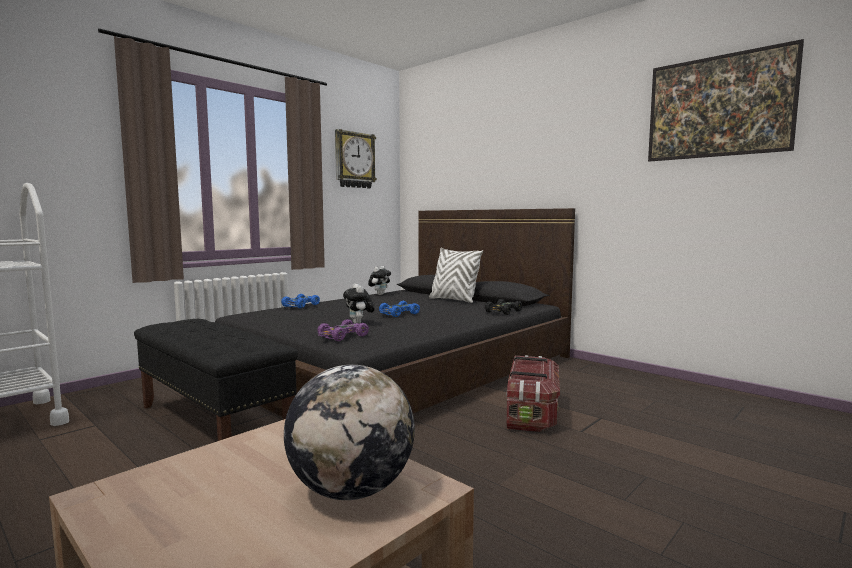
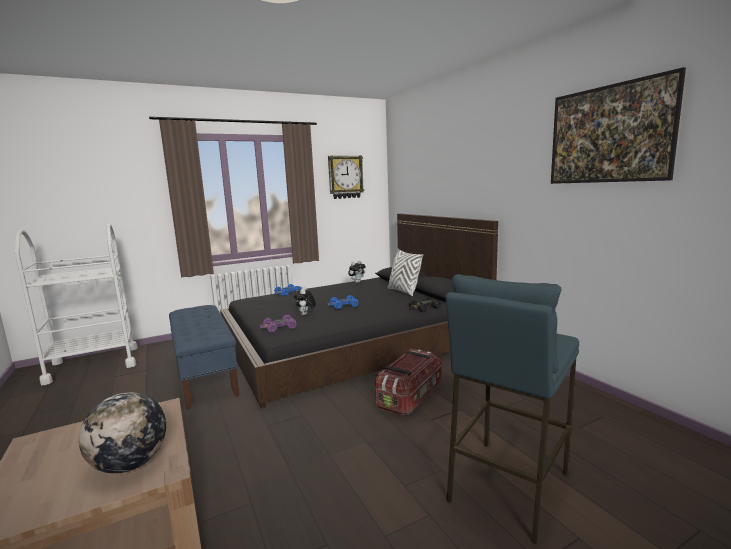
camera: 20 degrees right, 5 degrees up
(214, 422) = (205, 376): black bench -> blue bench
(729, 480) = (506, 486): none -> blue stool

